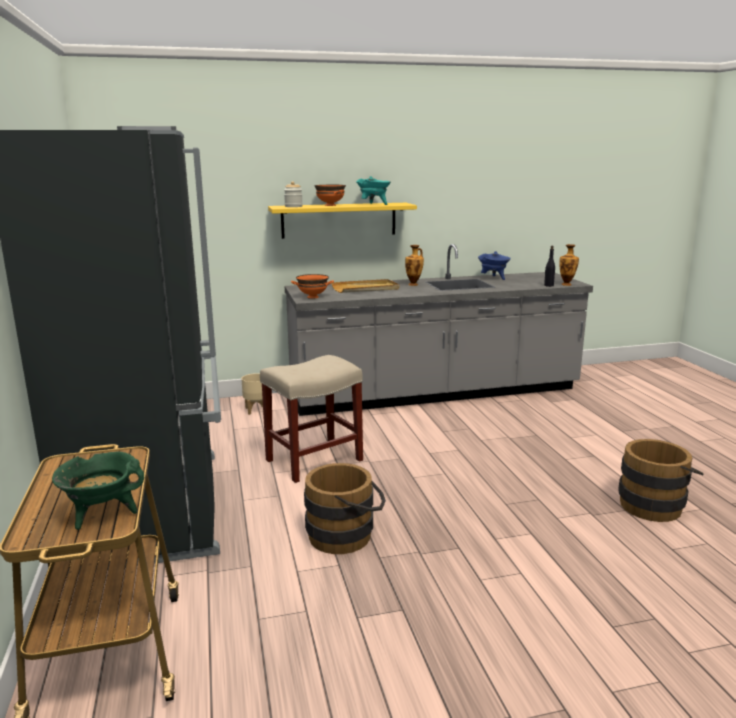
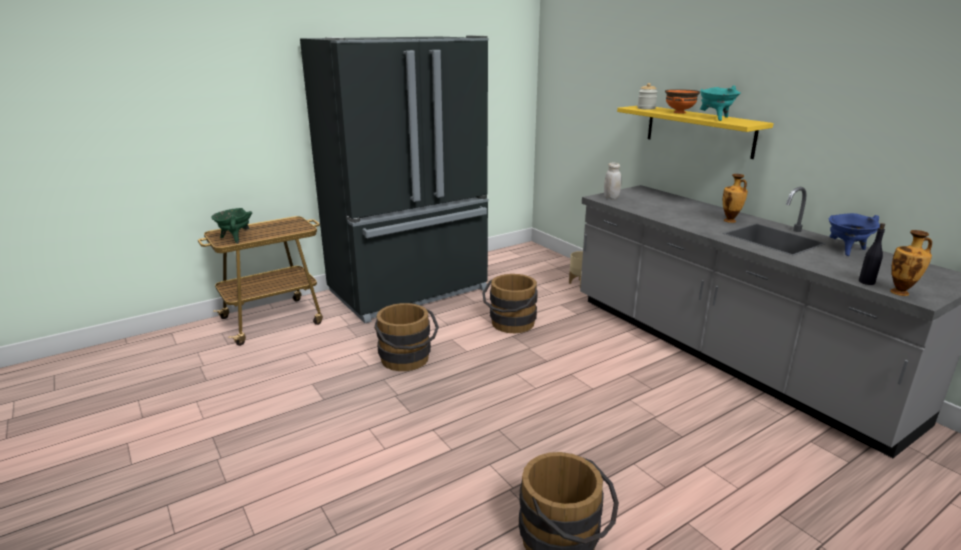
camera: 70 degrees right, 5 degrees up
(312, 297) = (611, 197): orange bowl -> white jar
(313, 461) = (510, 325): beige stool -> brown bucket
(365, 289) = (675, 208): beige tray -> none

